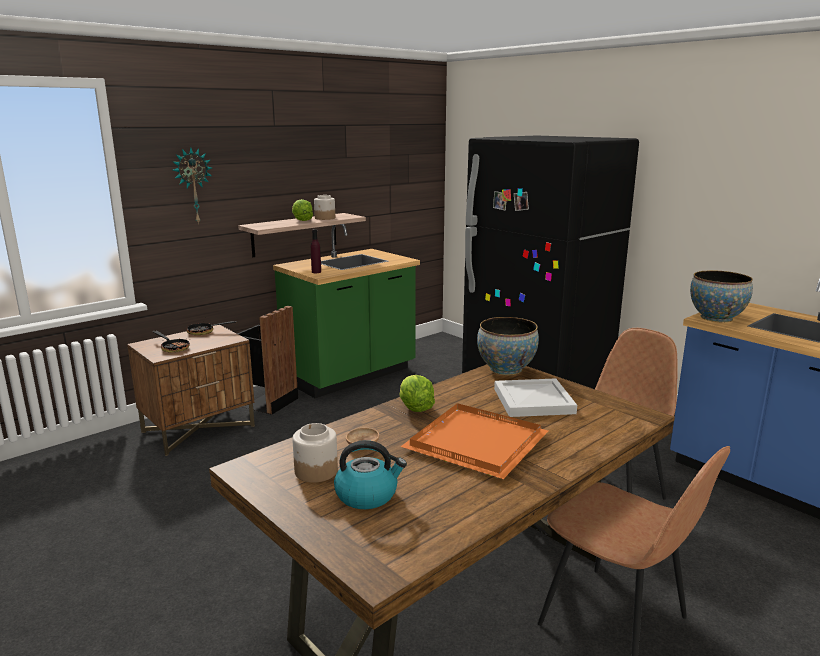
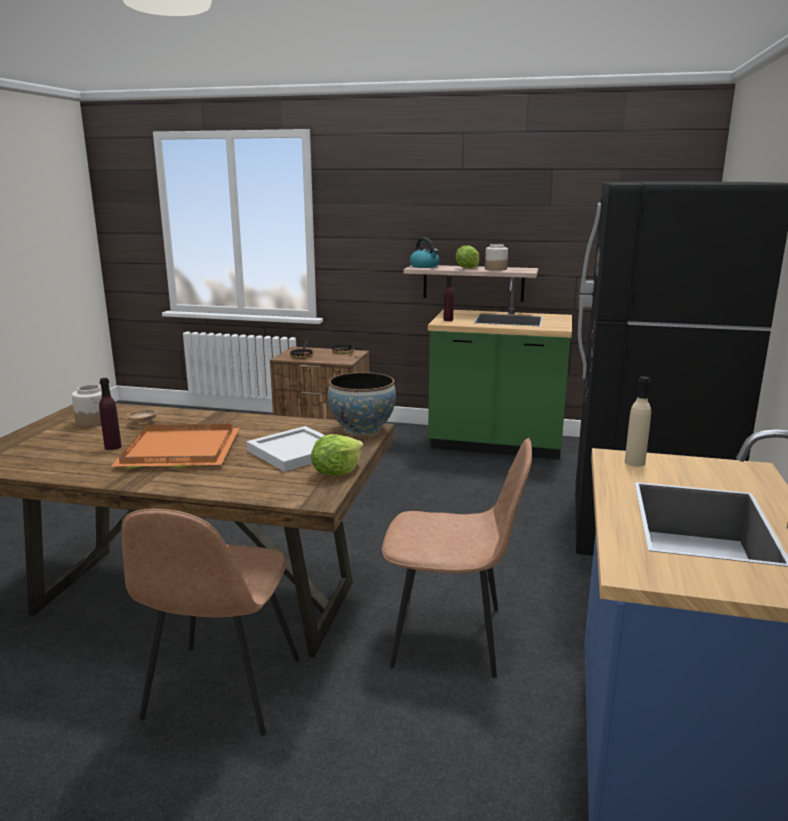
camera: 55 degrees right, 0 degrees up
(193, 186) = (372, 223): wall clock -> none
(268, 402) = (396, 436): black trash can -> none
(367, 495) = (67, 440): kettle -> kettle (425, 266)
(415, 408) = (228, 421): lettuce -> lettuce (336, 472)
(425, 473) = (113, 447): none -> purple bottle
(716, 318) = (634, 462): bowl -> beige bottle

